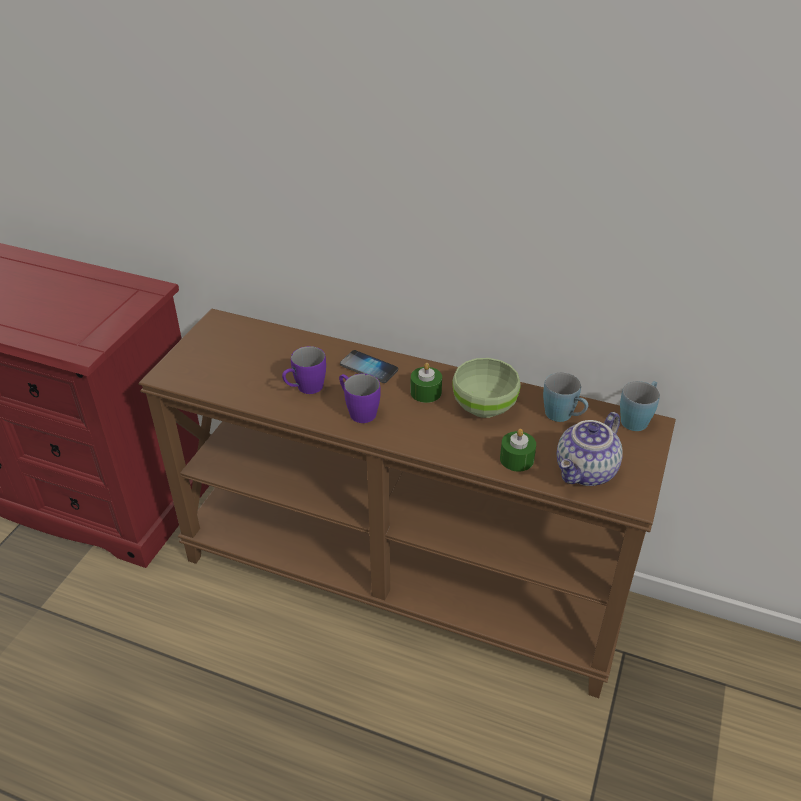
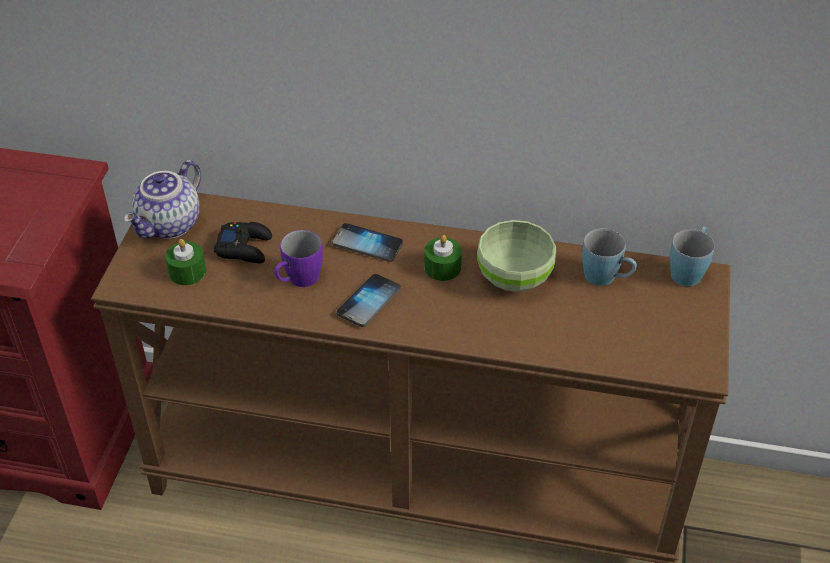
camera: 10 degrees left, 5 degrees up
(269, 359) = (244, 247): none -> black game controller
(358, 411) = (369, 301): purple mug -> phone
(516, 459) = (565, 338): green candle -> green candle (187, 271)
(586, 472) = (646, 344): teapot -> teapot (170, 225)

